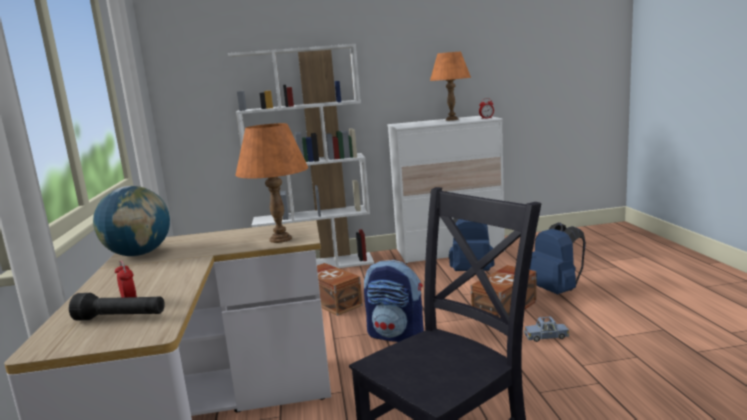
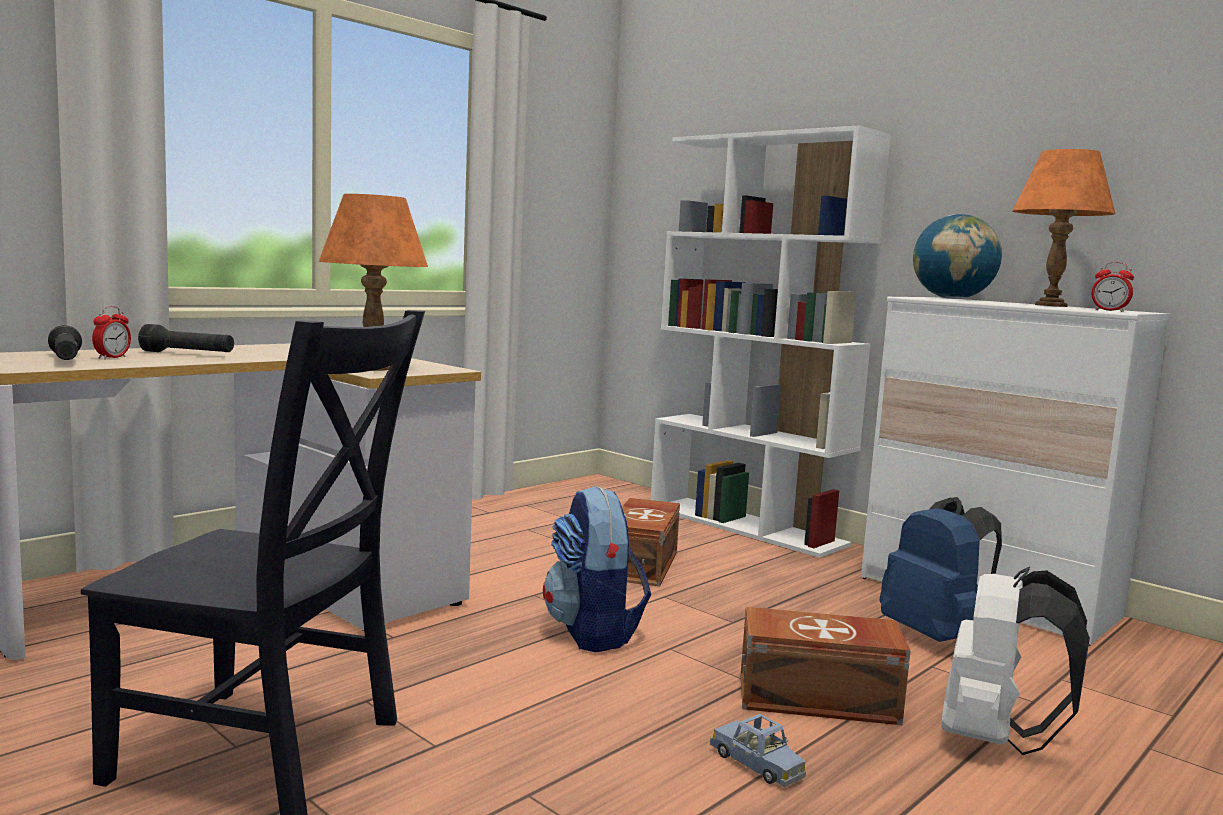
camera: 50 degrees right, 5 degrees down
(139, 254) = (280, 347): globe -> globe (952, 298)
(142, 280) = (188, 354): none -> black flashlight
(557, 291) = (994, 739): blue backpack -> white backpack

